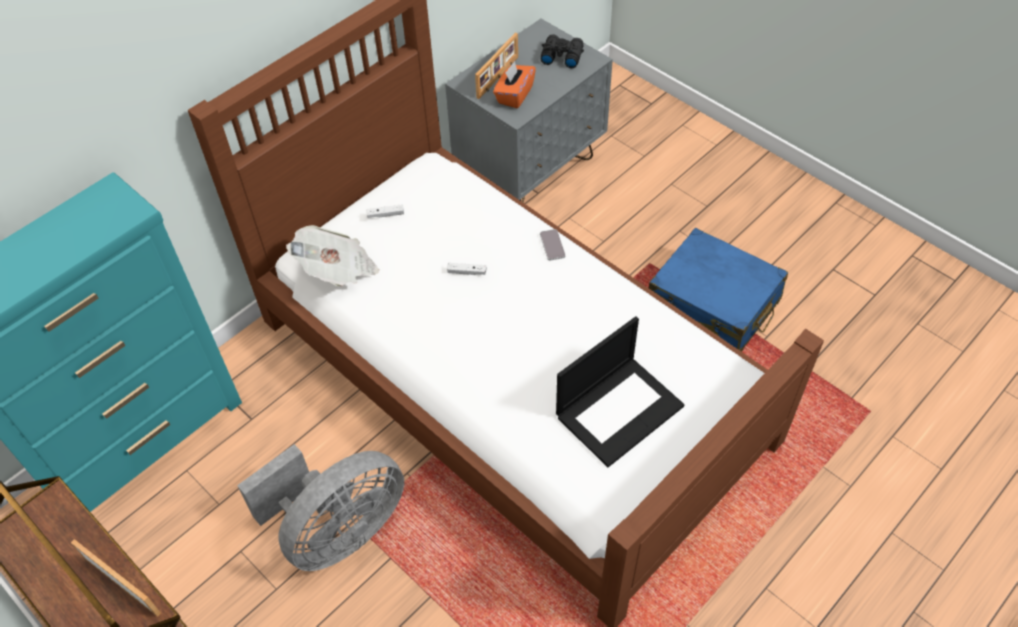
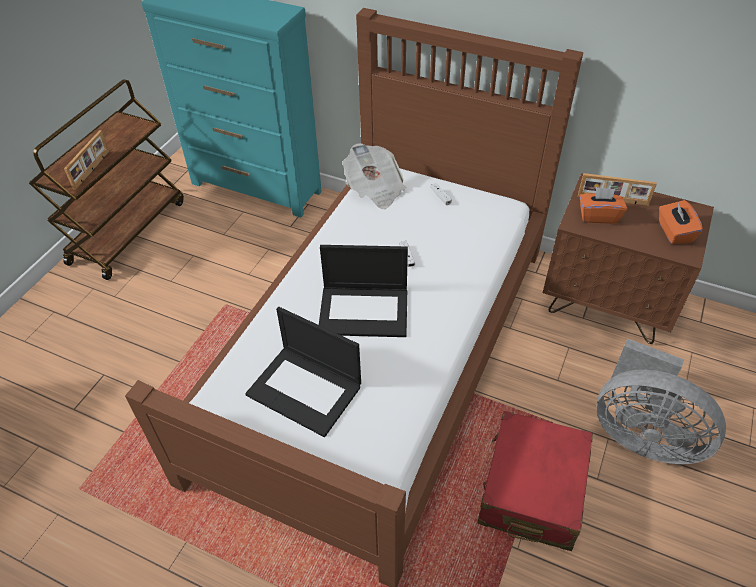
camera: 70 degrees right, 5 degrees down
(338, 531) = (218, 297): grey fan -> grey fan (641, 434)
(530, 169) = (606, 305): grey nightstand -> brown nightstand
(530, 331) = (365, 311): none -> laptop
(552, 245) = (462, 301): phone -> none
(561, 56) = (674, 232): black binoculars -> orange tissue box
(713, 304) = (532, 489): blue suitcase -> red suitcase

